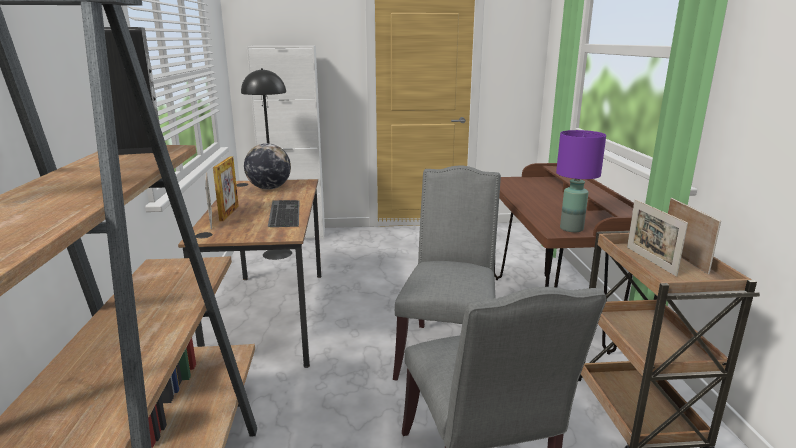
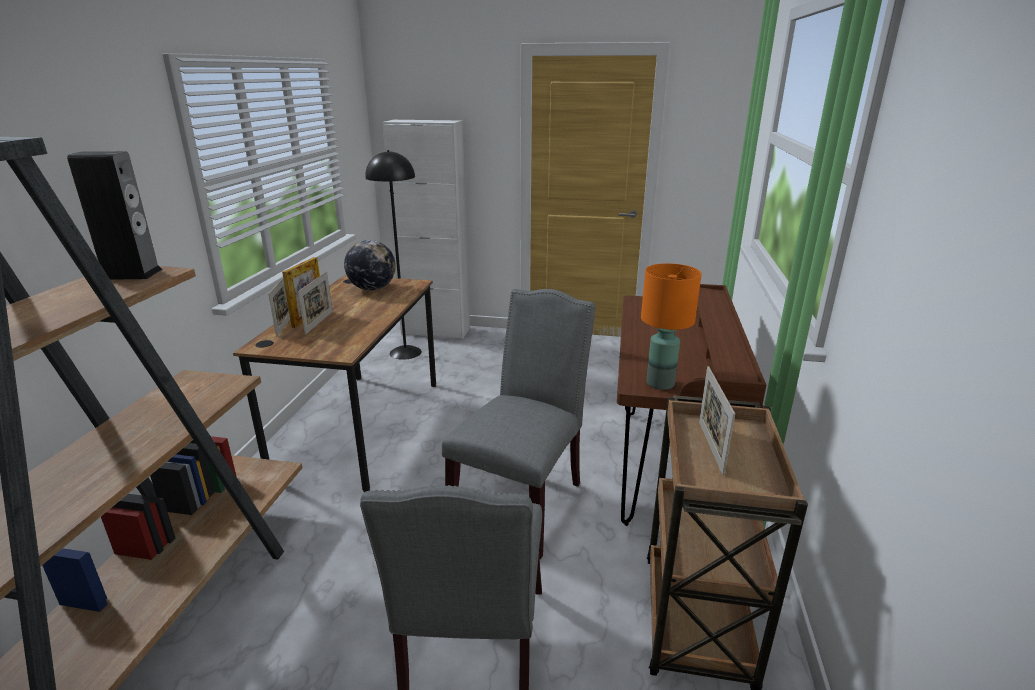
camera: 15 degrees right, 5 degrees up
(283, 213) = (360, 323): keyboard -> none
(571, 228) = (660, 383): purple table lamp -> orange table lamp
(684, 259) = (758, 450): picture frame -> picture frame (319, 322)

